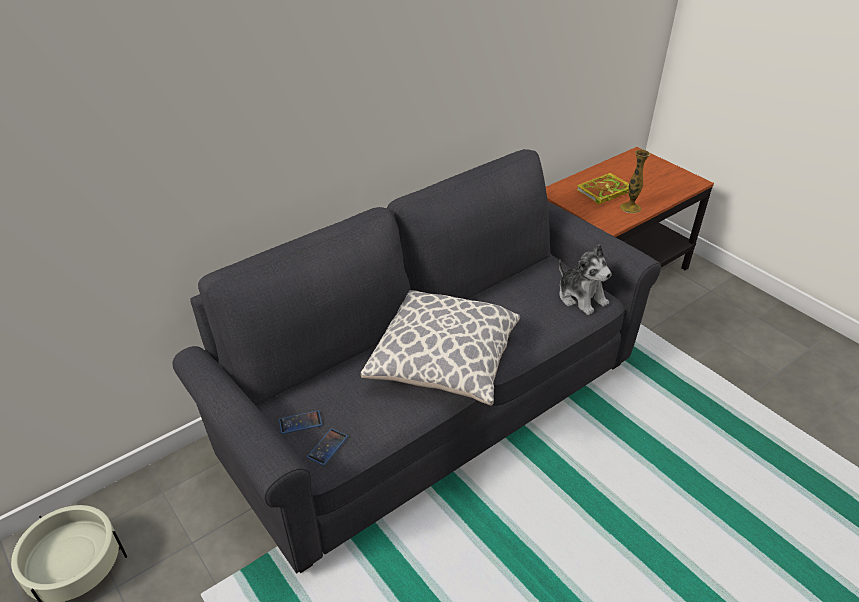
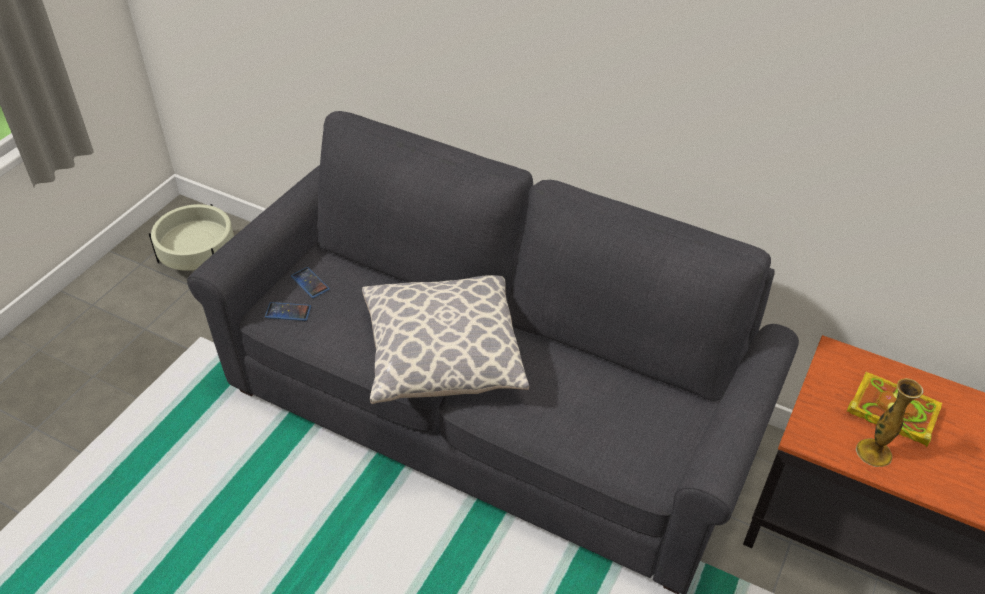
camera: 65 degrees right, 5 degrees up
(581, 297) = (645, 455): plush toy -> none

